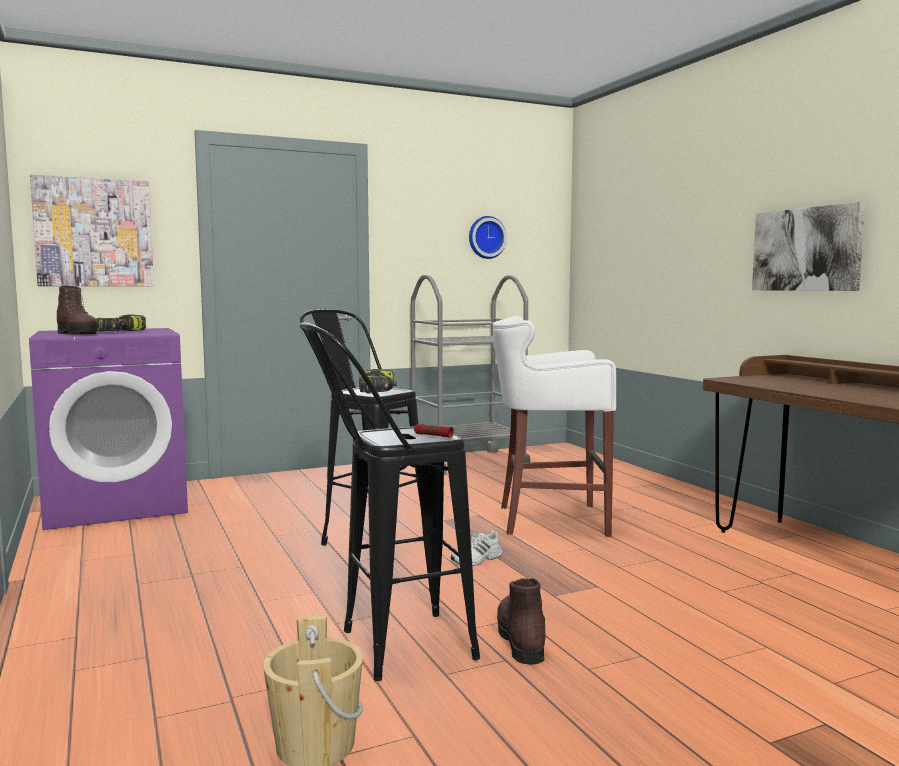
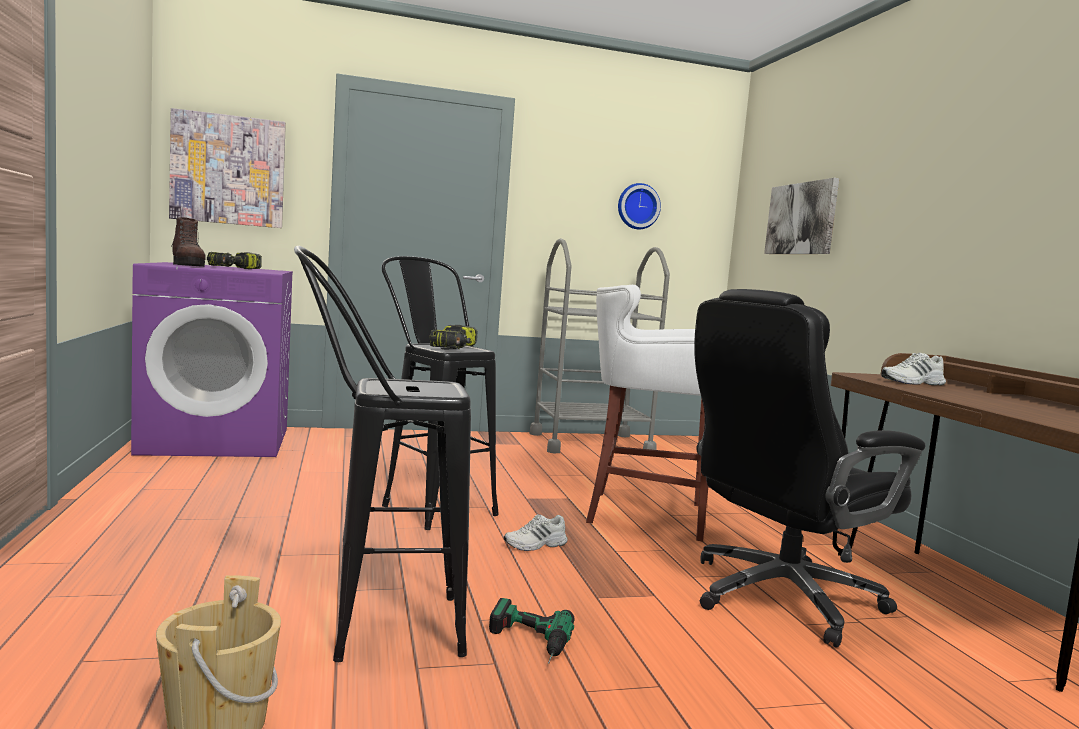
camera: 10 degrees right, 0 degrees up
(433, 436) = (438, 391): flashlight -> none
(520, 639) = (527, 642): brown boot -> power drill
(694, 573) = (779, 597): none -> black office chair
(771, 381) = (913, 383): none -> white shoe
(806, 249) = (982, 231): picture -> picture (801, 219)

